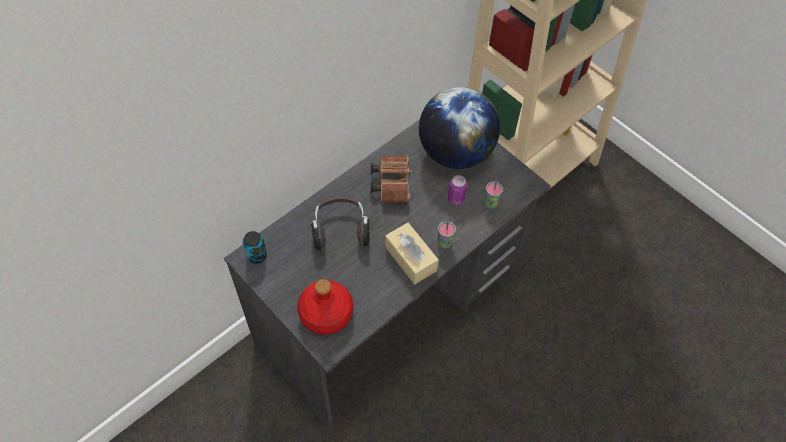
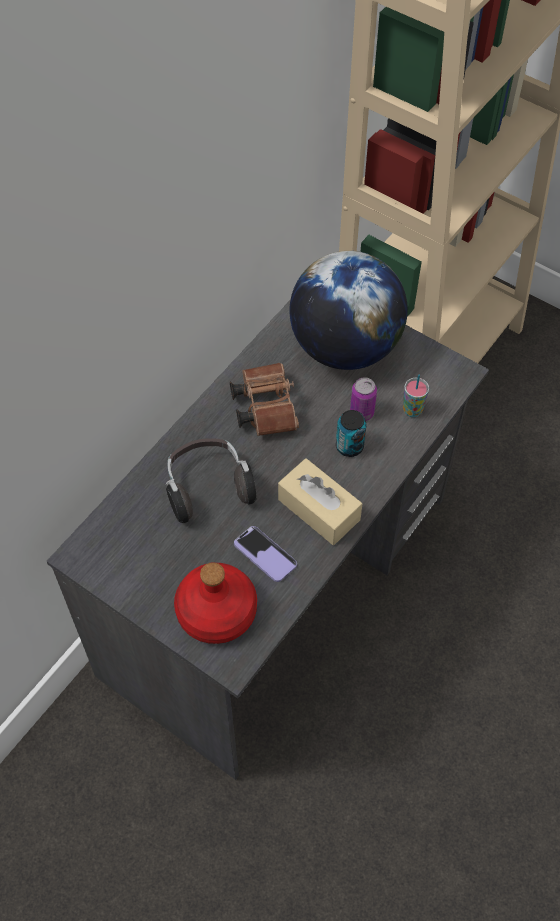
camera: 10 degrees left, 0 degrees up
(256, 255) = (94, 548): can -> can (349, 446)
(367, 282) = (265, 555): none -> phone
(444, 243) = (361, 478): cup -> none

